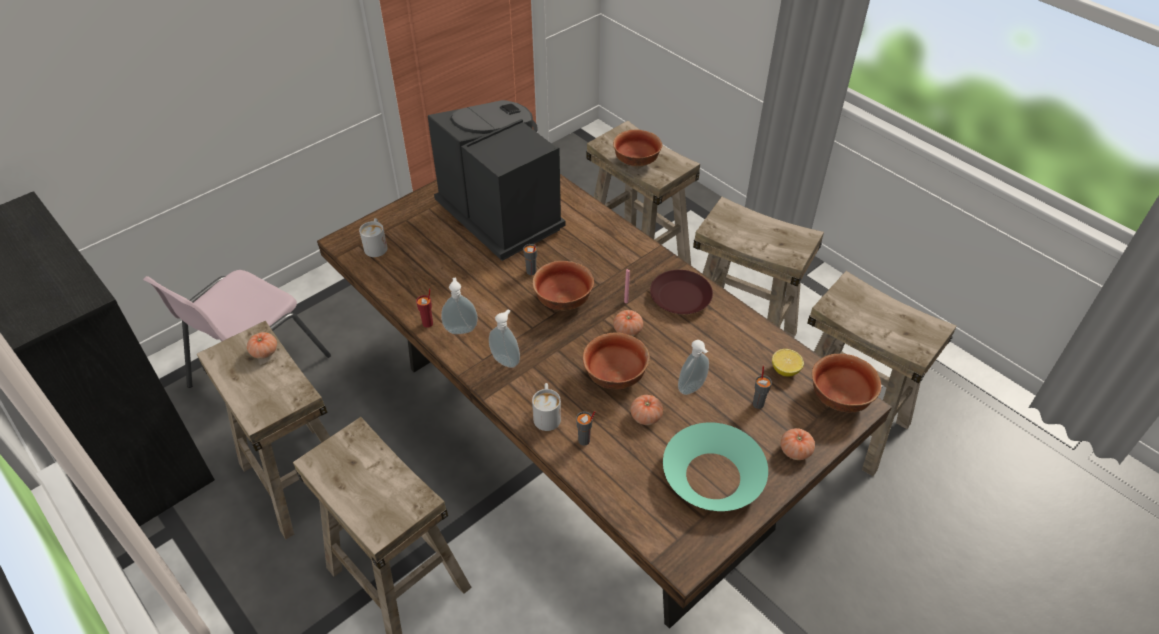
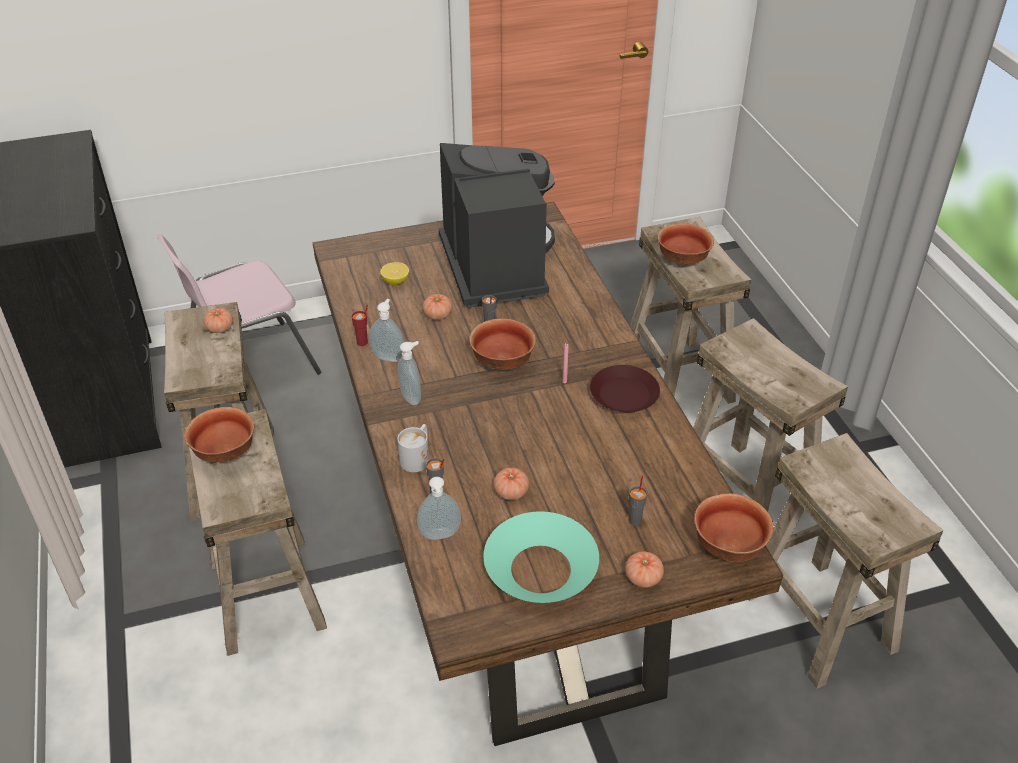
camera: 25 degrees right, 5 degrees down
(376, 245) = (361, 261): white mug -> none
(615, 377) = (505, 447): bowl -> bowl (224, 453)
(627, 330) = (547, 408): tomato -> tomato (438, 315)
(692, 389) = (576, 483): soap dispenser -> soap dispenser (440, 536)
(785, 370) = (687, 499): lemon -> lemon (395, 281)

